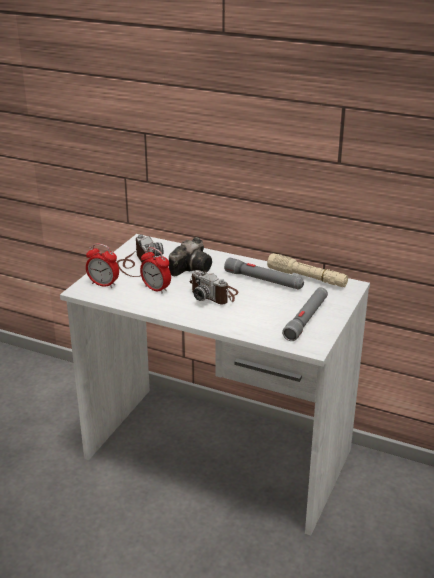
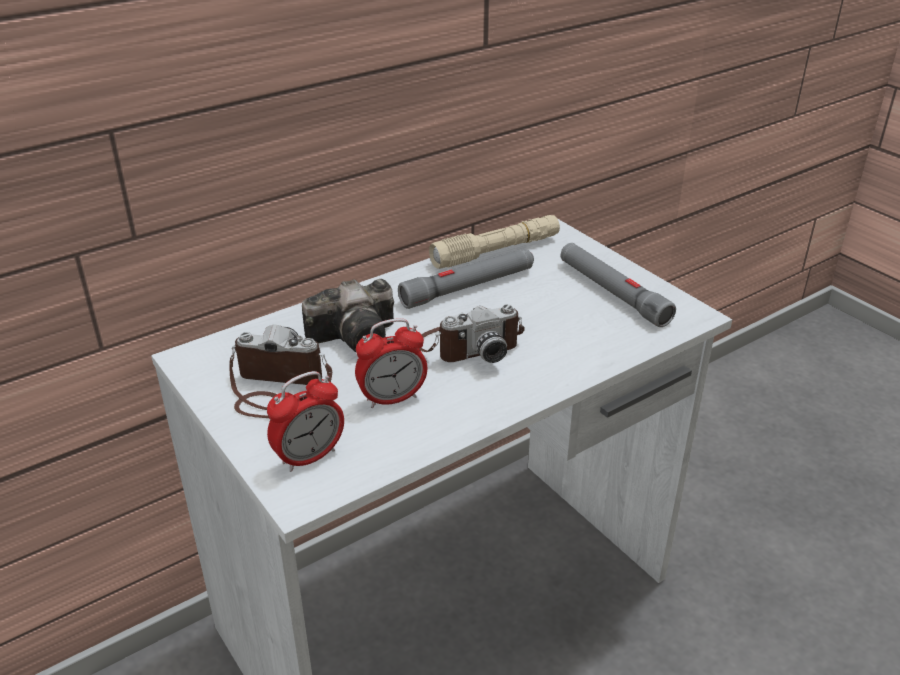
camera: 60 degrees left, 5 degrees up
(192, 268) = (358, 336): camera -> camera turned 90 degrees clockwise

